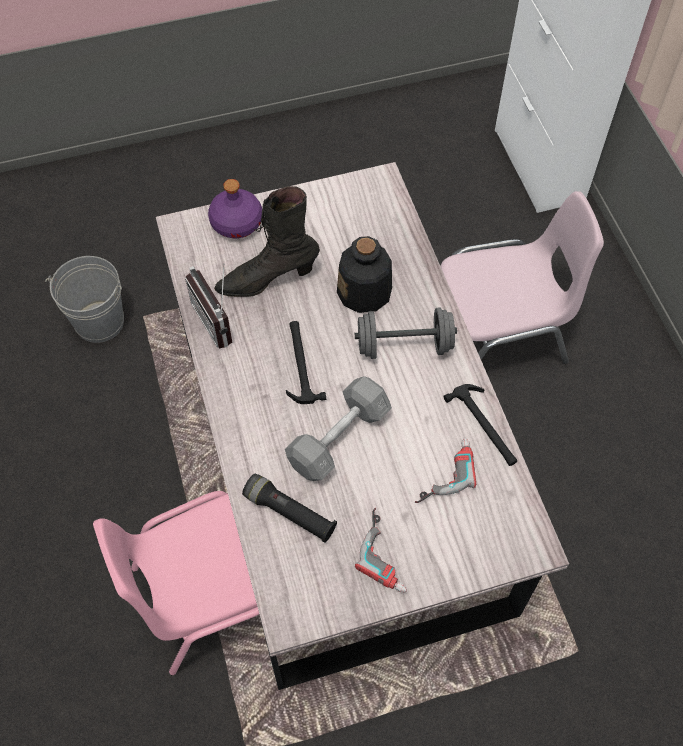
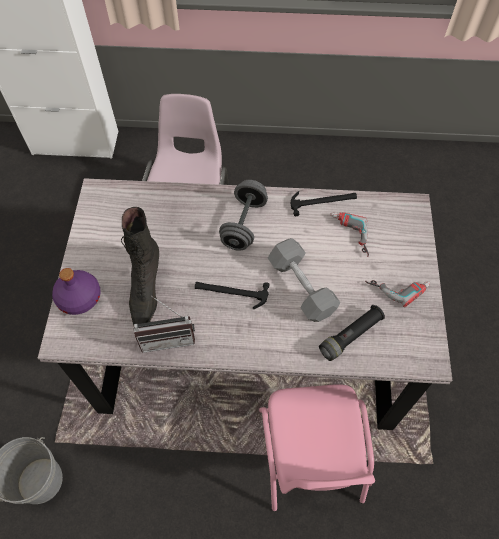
camera: 70 degrees left, 0 degrees up
(364, 292) = (188, 233): bottle -> none

